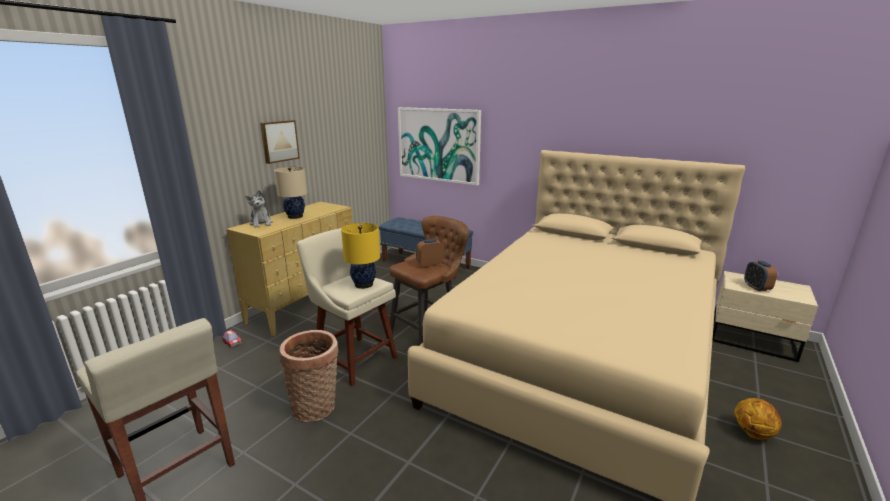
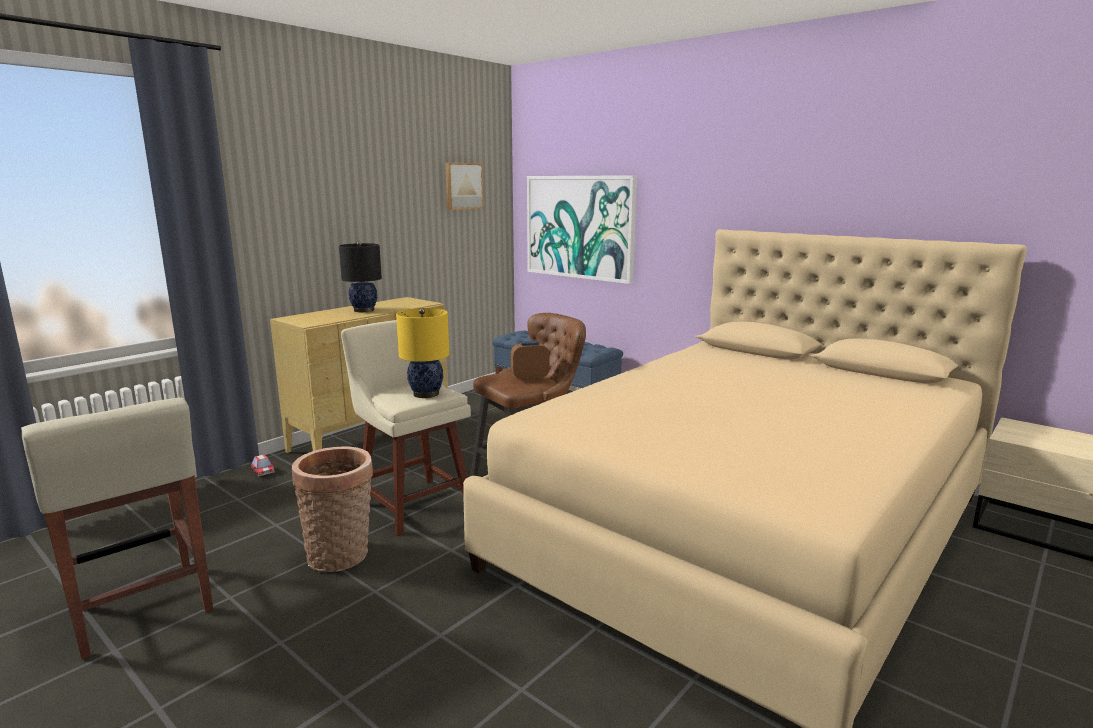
camera: 10 degrees right, 5 degrees down
(261, 223) = (317, 315): plush toy -> none
(279, 141) = (352, 210): picture -> picture (463, 186)
(295, 216) = (364, 310): beige table lamp -> black table lamp
(752, 433) = (1002, 661): basketball -> none
(756, 287) = (1048, 442): alarm clock -> none

